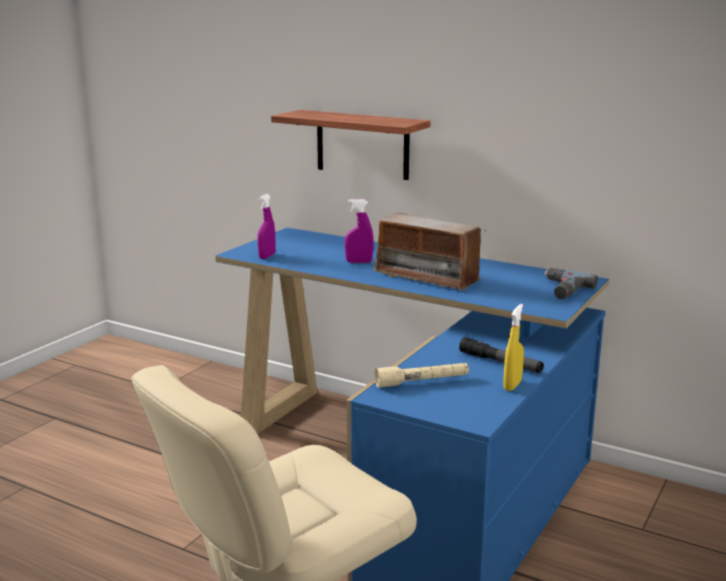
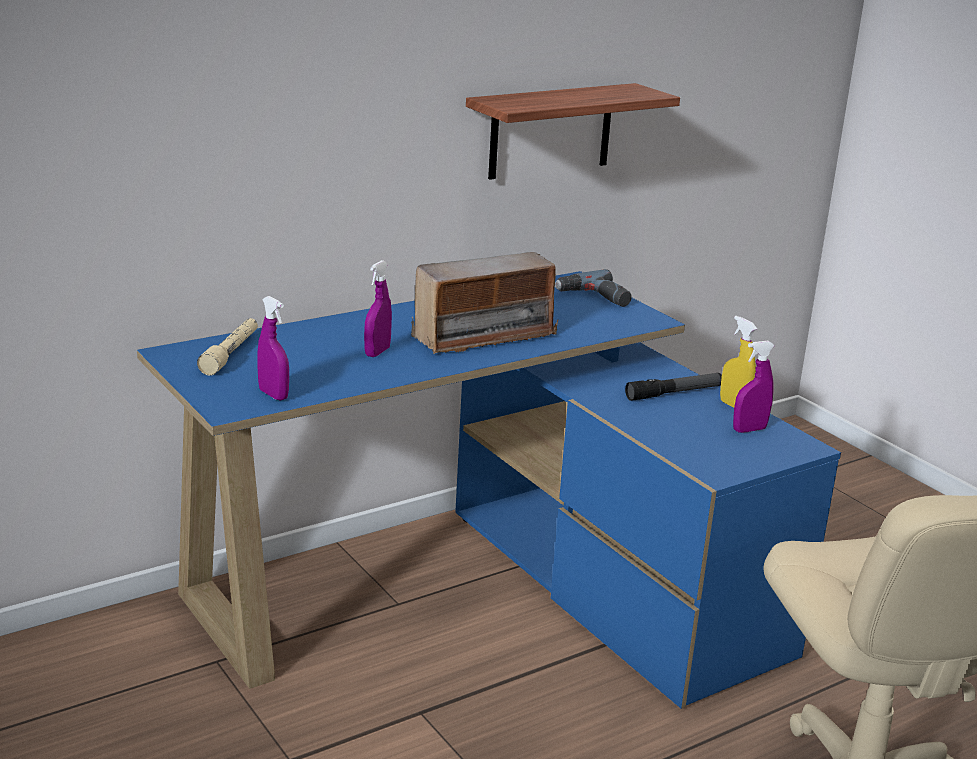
camera: 65 degrees left, 5 degrees up
(362, 144) = (261, 182): shelf -> shelf (551, 131)
(422, 381) = (694, 442): beige flashlight -> beige flashlight (231, 354)
(475, 396) = (749, 430): none -> purple spray bottle

